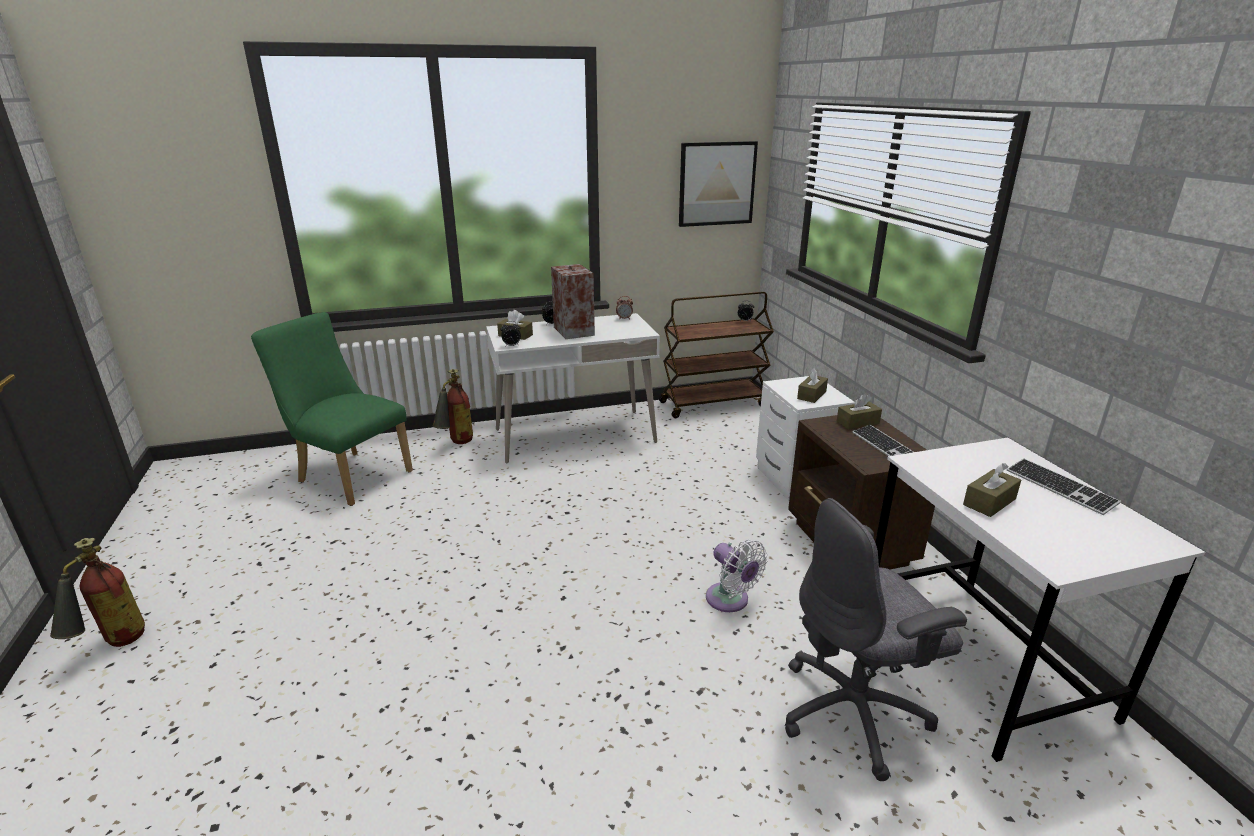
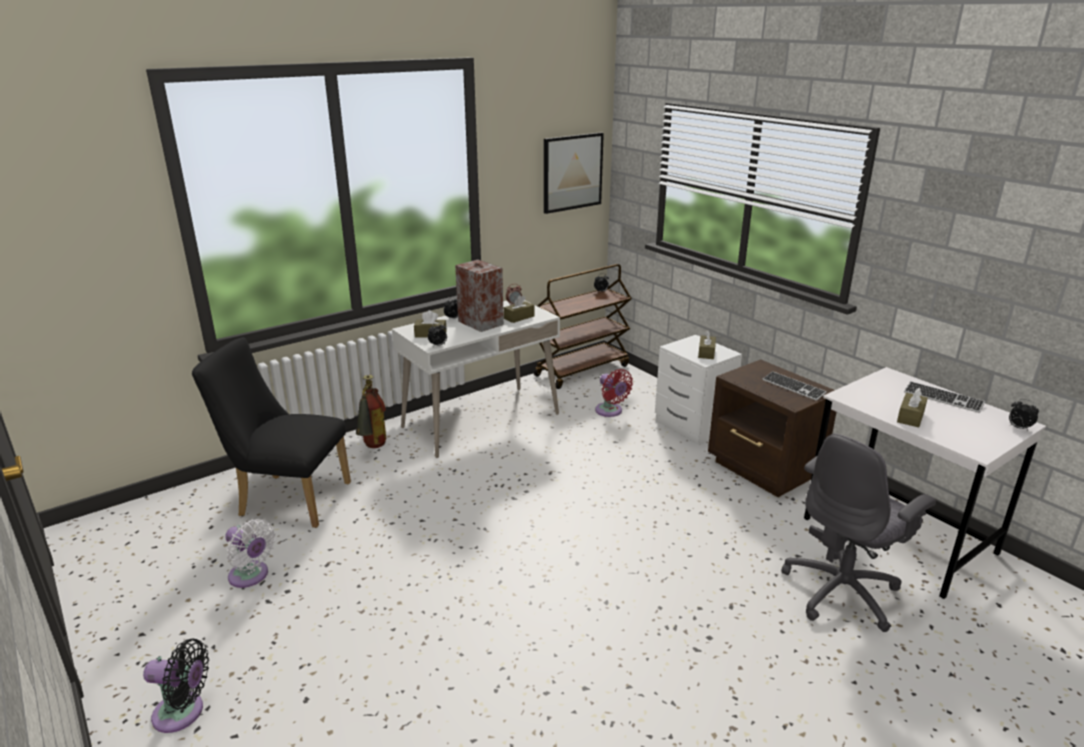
camera: 20 degrees left, 0 degrees up
(112, 646) = (183, 713): fire extinguisher -> black fan
(349, 475) = (287, 499): green chair -> black chair
(713, 449) = (610, 411): none -> red fan
(730, 601) = (707, 534): white fan -> white fan (251, 576)
(857, 422) = (760, 371): brown tissue box -> brown tissue box (519, 317)
(1153, 546) = (1018, 428): none -> alarm clock

